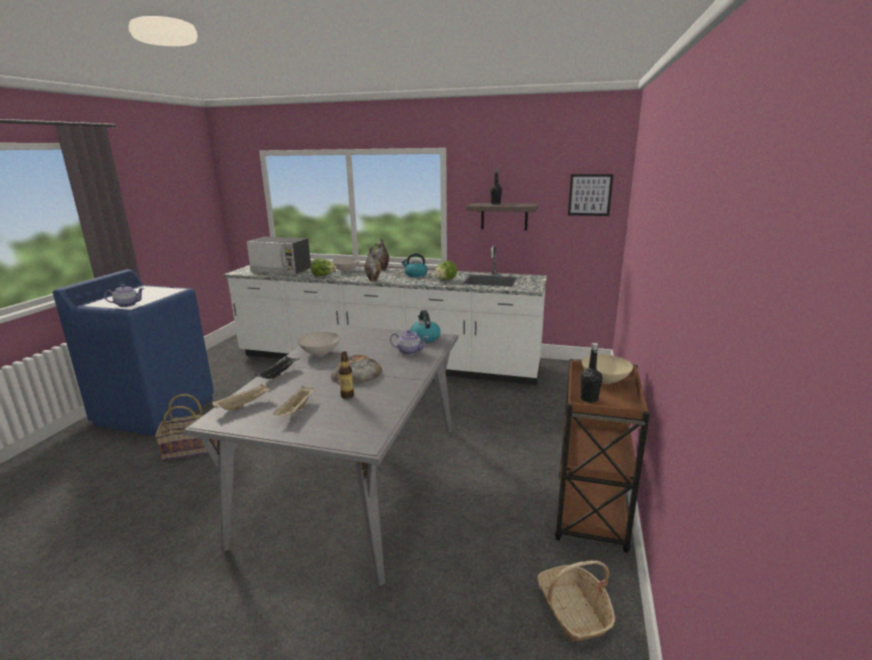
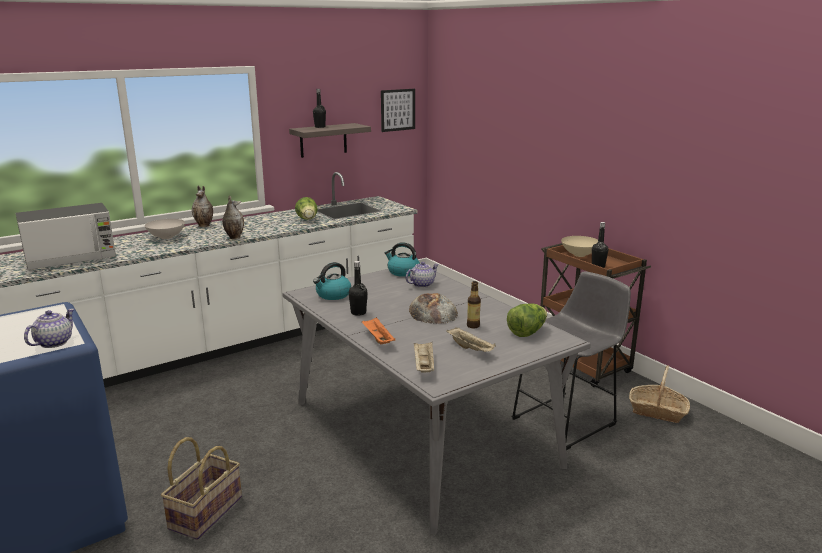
camera: 50 degrees left, 0 degrees up
(278, 374) = (377, 339): black tray -> orange tray
(321, 353) = (358, 312): white bowl -> black bottle
(323, 275) = (156, 248): lettuce -> lettuce (527, 332)
(415, 275) = (262, 222): kettle -> kettle (333, 295)
(468, 549) = (568, 420): none -> grey stool

